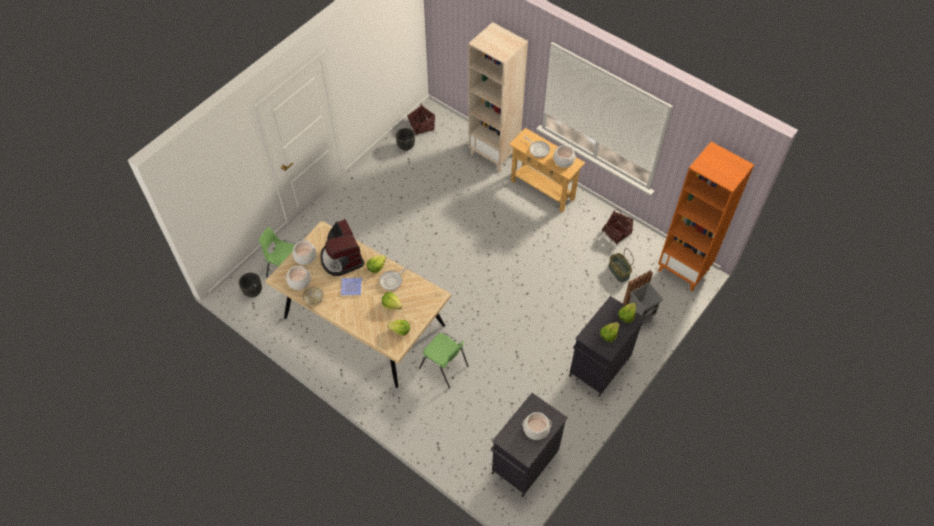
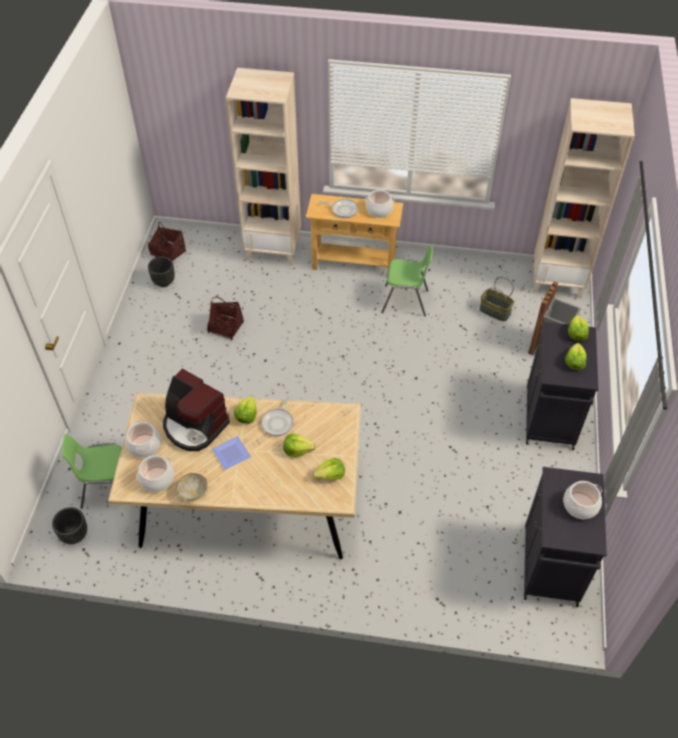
camera: 30 degrees left, 5 degrees down
(444, 367) = (381, 505): green chair -> green chair (405, 301)
(616, 233) = (463, 274): basket -> basket (226, 328)
(684, 270) = (557, 281): orange bookcase -> beige bookcase

